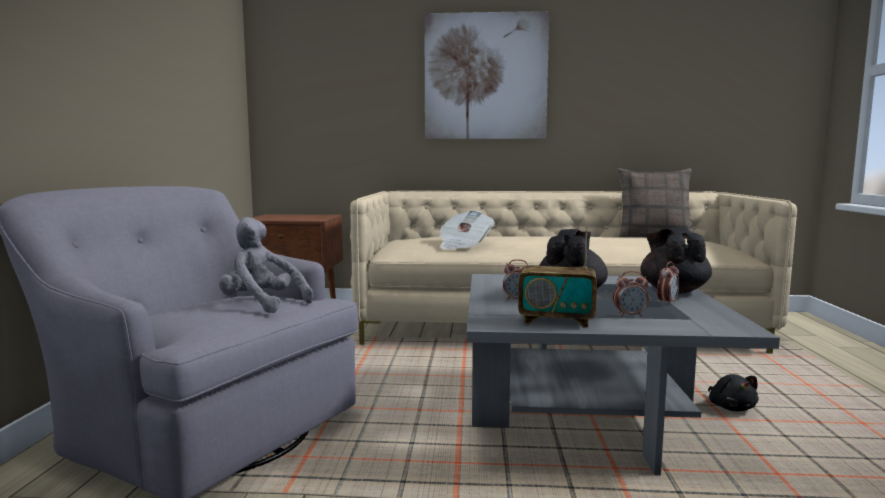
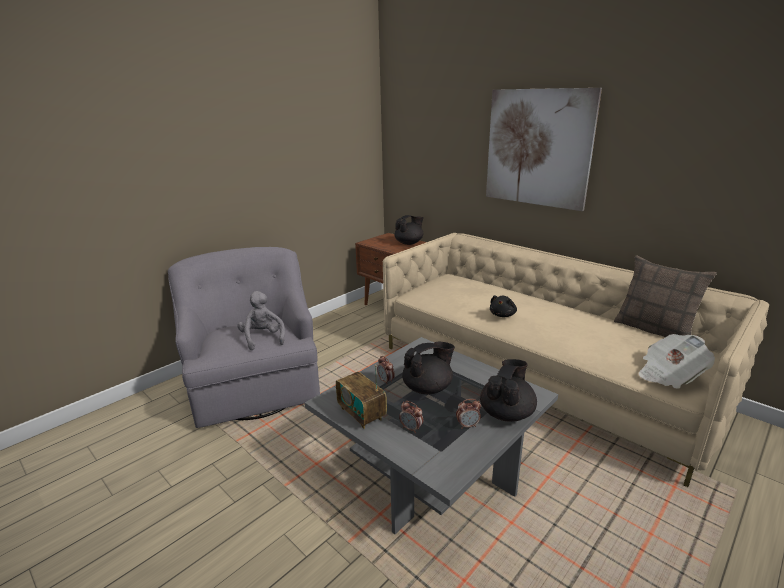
camera: 40 degrees right, 15 degrees up
(316, 216) = (409, 243): none -> black teapot
(463, 246) = (465, 300): newspaper -> newspaper (669, 374)
(731, 407) = (537, 516): black plush toy -> black plush toy (503, 315)

